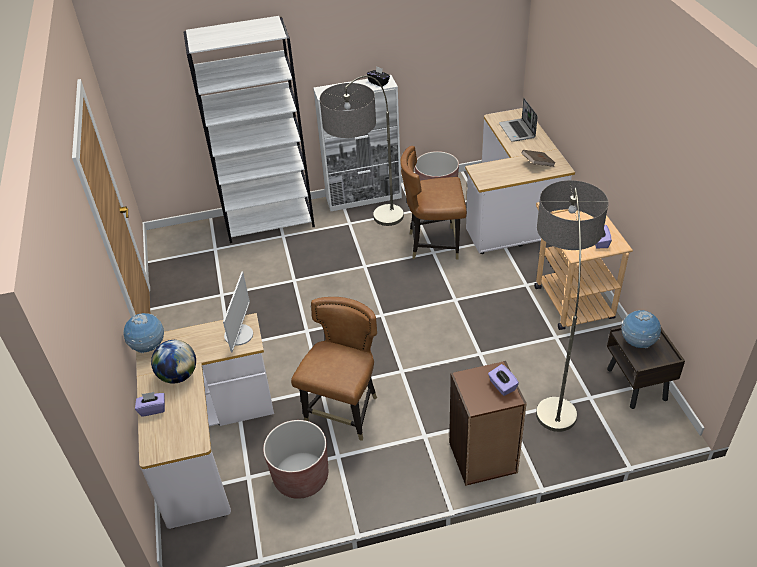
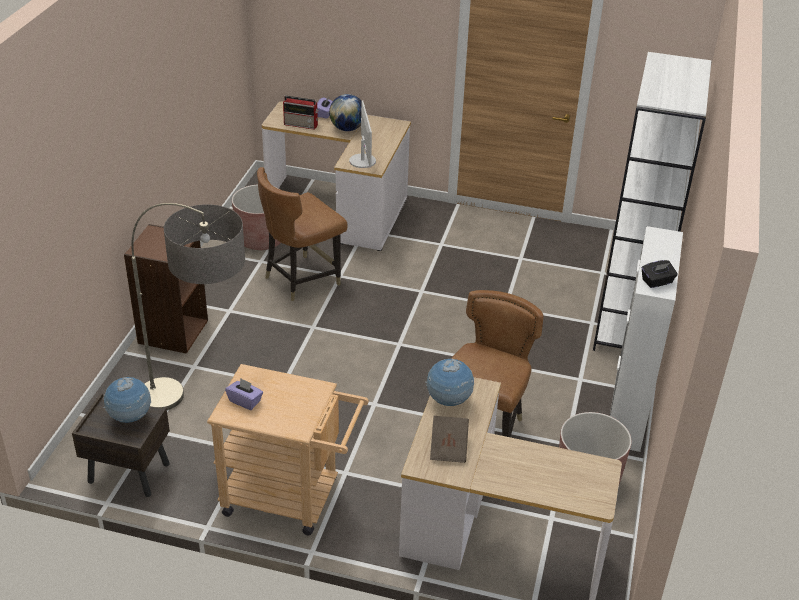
camera: 115 degrees right, 5 degrees down
(149, 347) = (392, 124): globe -> globe (448, 401)
(189, 416) = (301, 124): none -> radio
(239, 335) = (363, 161): monitor -> monitor turned 135 degrees counterclockwise
(344, 412) = (301, 279): brown chair -> brown chair turned 90 degrees clockwise
(369, 237) = (539, 384): floor lamp -> none
(502, 386) = (153, 250): purple tissue box -> none
(517, 131) = (547, 472): laptop -> none

